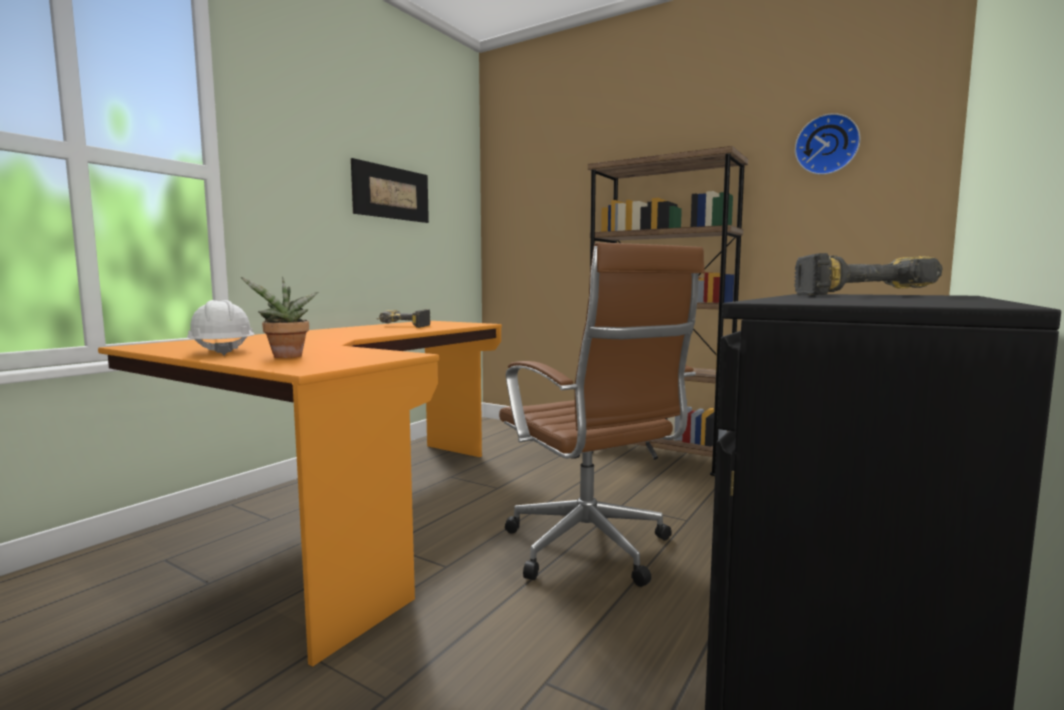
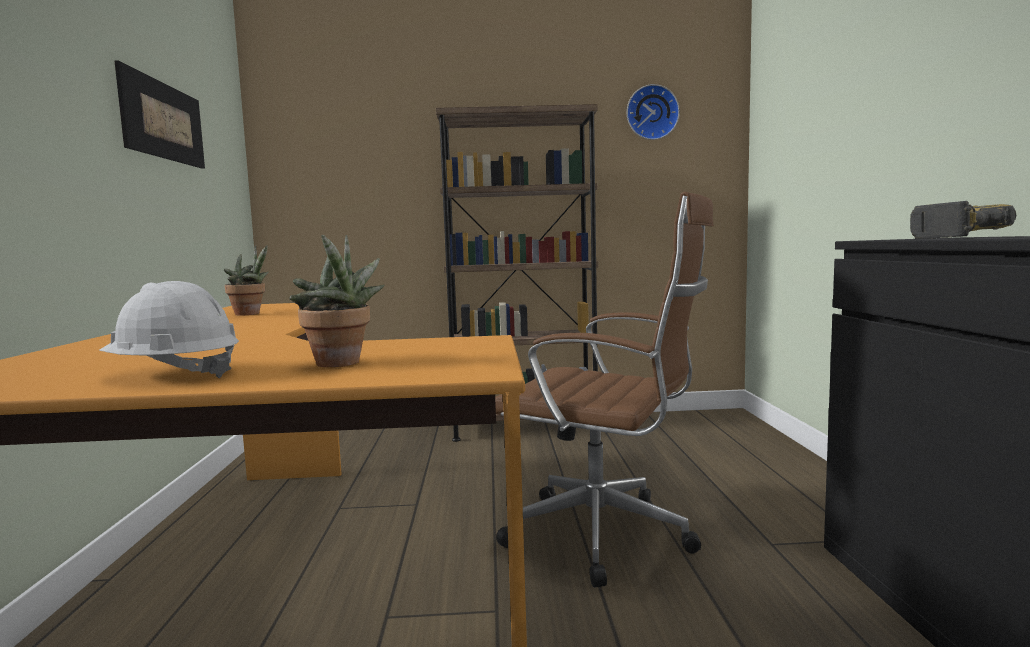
camera: 35 degrees left, 0 degrees up
(402, 326) = (251, 314): power drill -> potted plant

